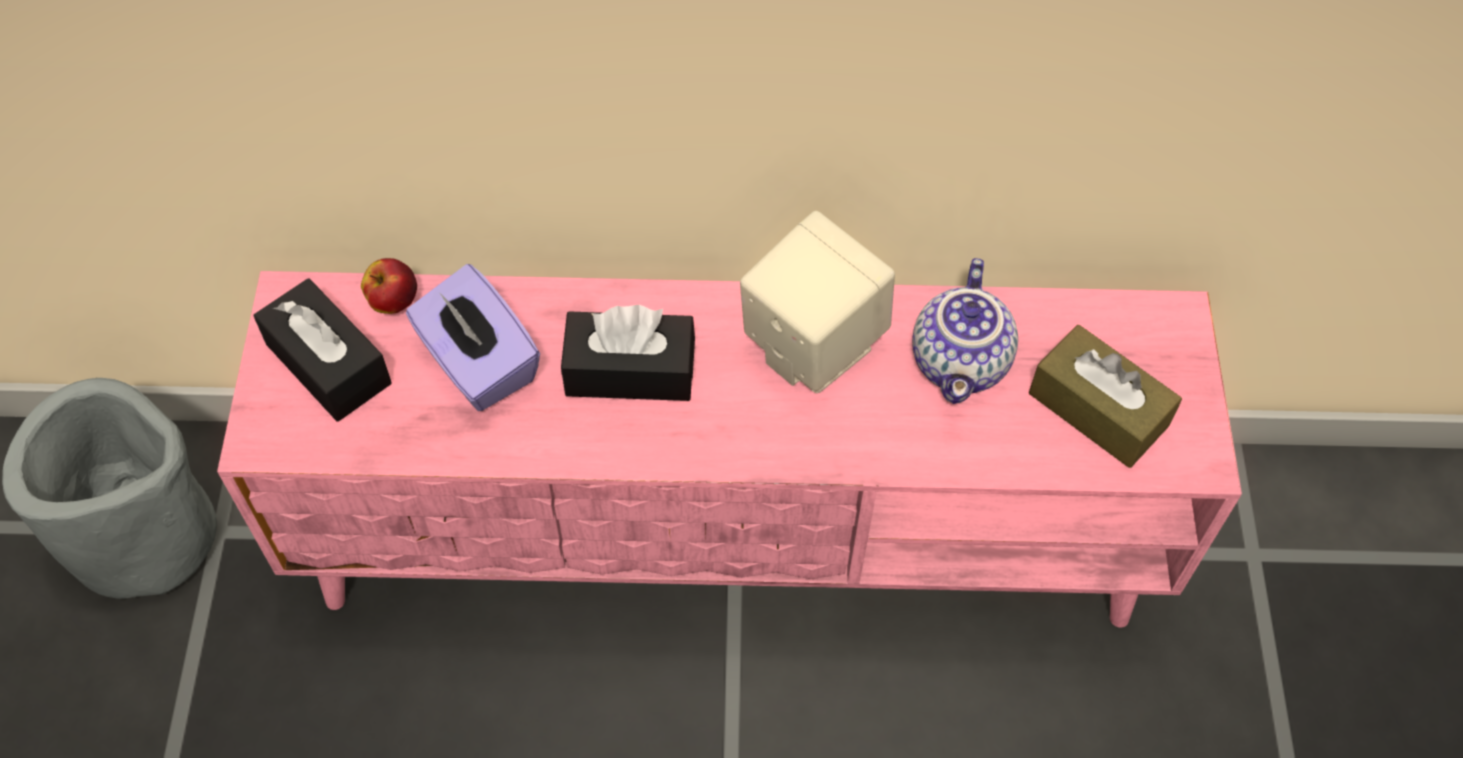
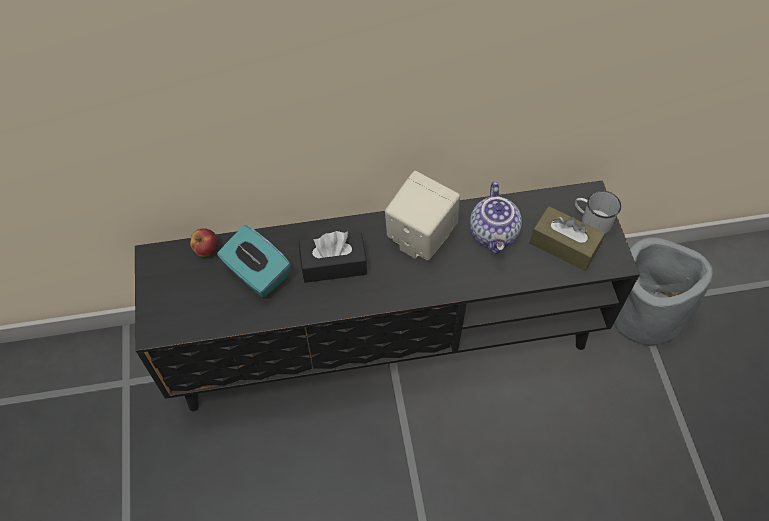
camera: 10 degrees left, 0 degrees up
(146, 533) = (88, 390): grey planter -> grey planter (645, 313)
(328, 364) = (180, 286): black tissue box -> none
(478, 363) = (257, 274): purple tissue box -> turquoise tissue box
(732, 533) = (385, 337): pink tv stand -> black tv stand
(1166, 369) = (591, 220): none -> white mug

